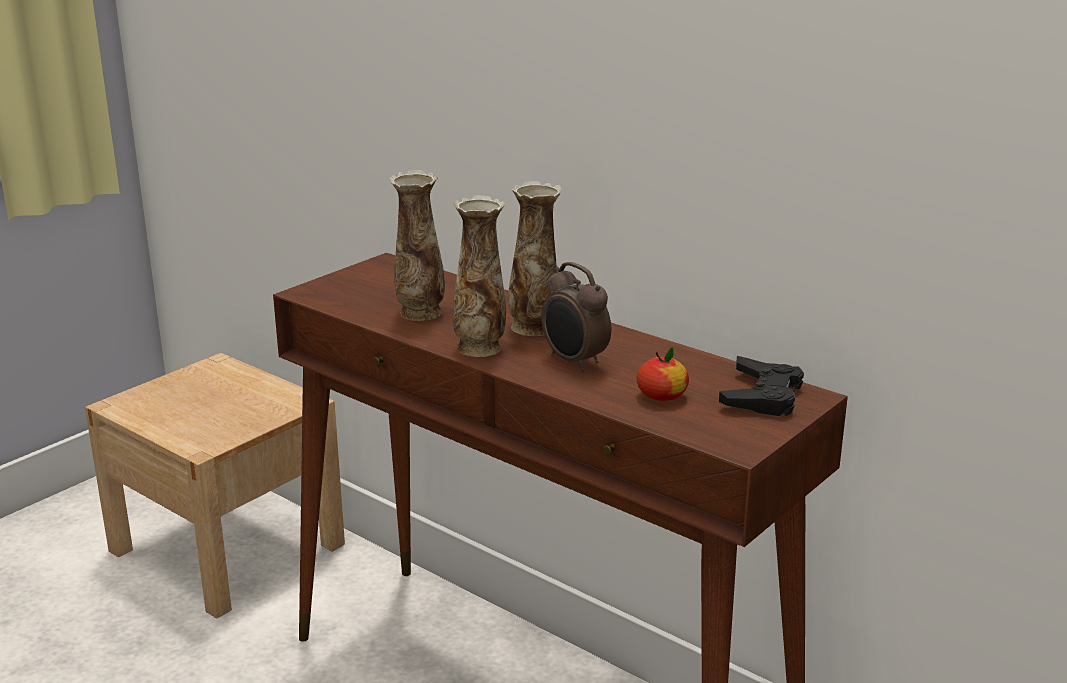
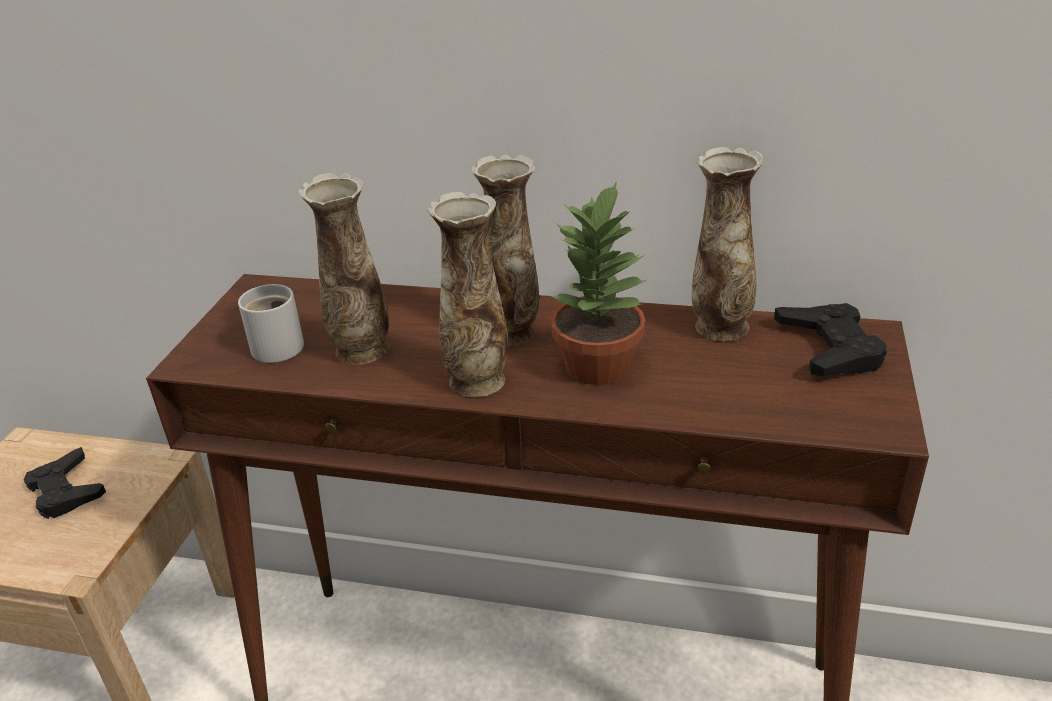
camera: 25 degrees left, 10 degrees up
(227, 400) = (66, 491): none -> black game controller
(369, 297) = (277, 345): none -> white mug
(574, 362) = (600, 366): alarm clock -> potted plant
(661, 396) = (737, 383): apple -> none
(692, 363) = (719, 327): none -> vase

